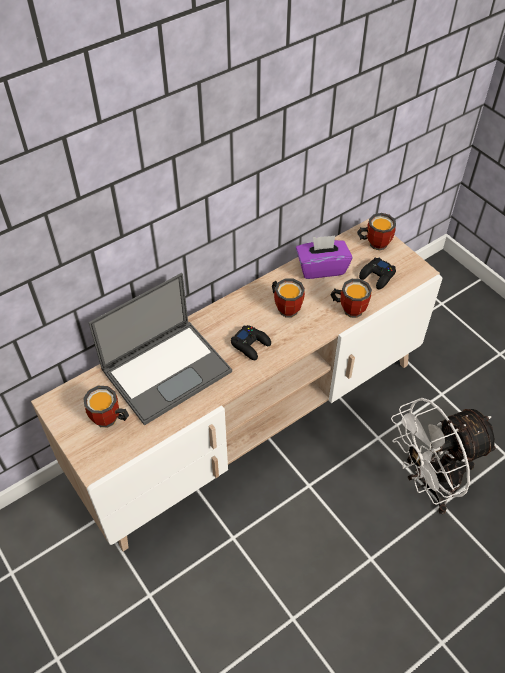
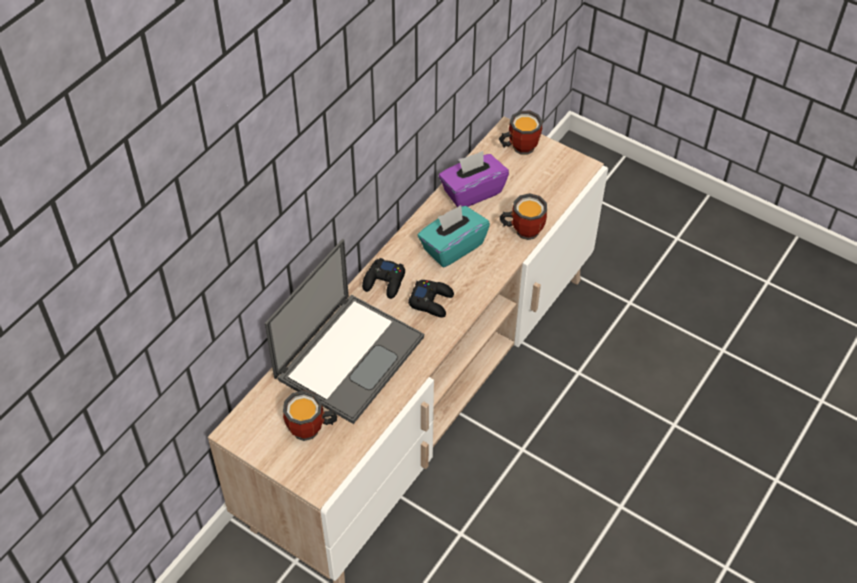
camera: 20 degrees left, 0 degrees up
(286, 307) = (452, 247): mug -> turquoise tissue box
(377, 276) = (538, 185): black game controller -> black game controller (384, 282)
(429, 483) = (653, 406): white fan -> none

